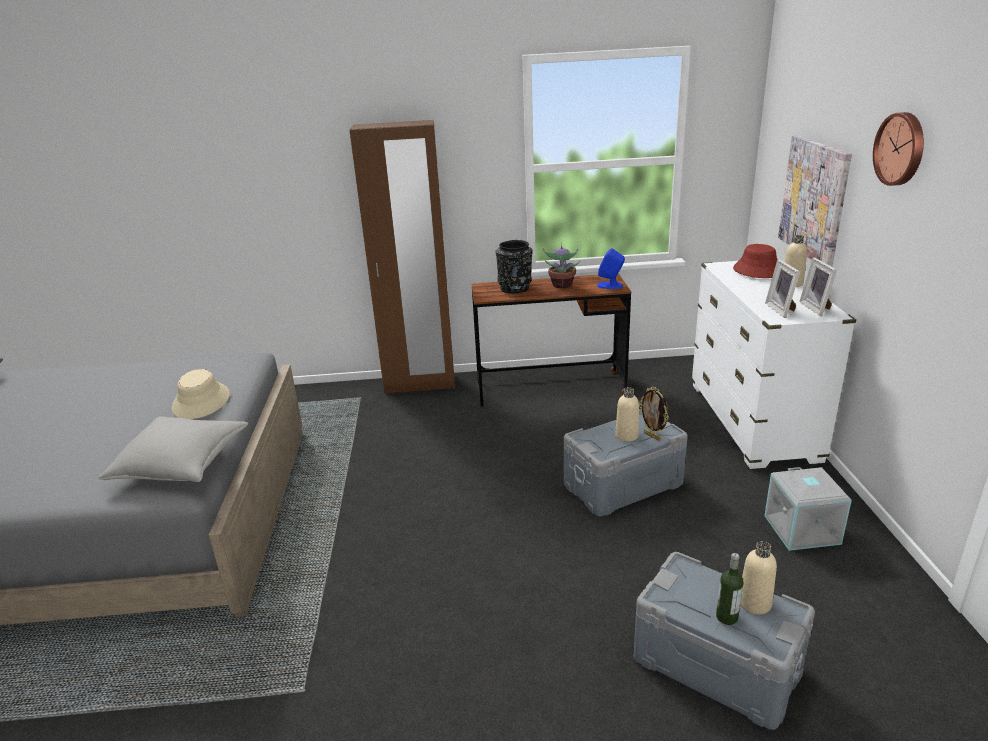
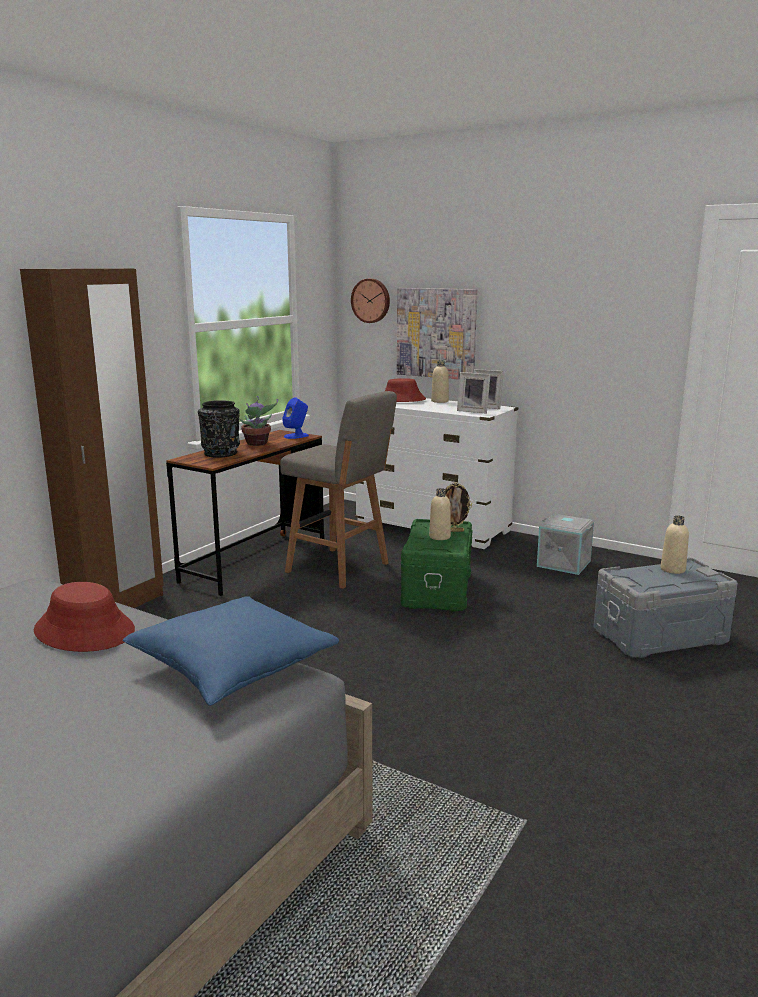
camera: 55 degrees left, 10 degrees down
(181, 464) = (232, 667): grey pillow -> blue pillow
(201, 401) = (85, 630): beige hat -> red hat
(593, 424) = (340, 568): none -> grey stool
(624, 485) = (438, 589): grey storage box -> green storage box
(726, 617) = (678, 580): bottle -> none
(901, 149) = (534, 275): wall clock -> wall clock (371, 300)

